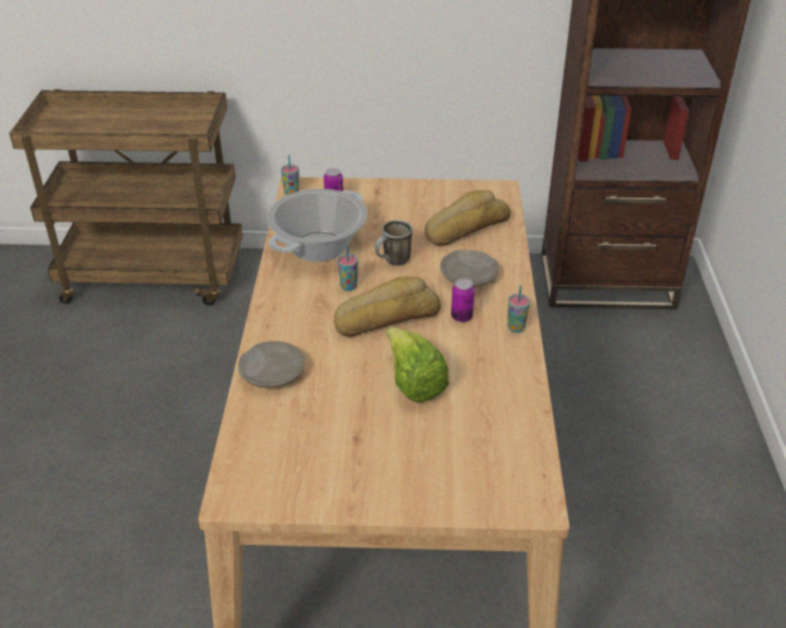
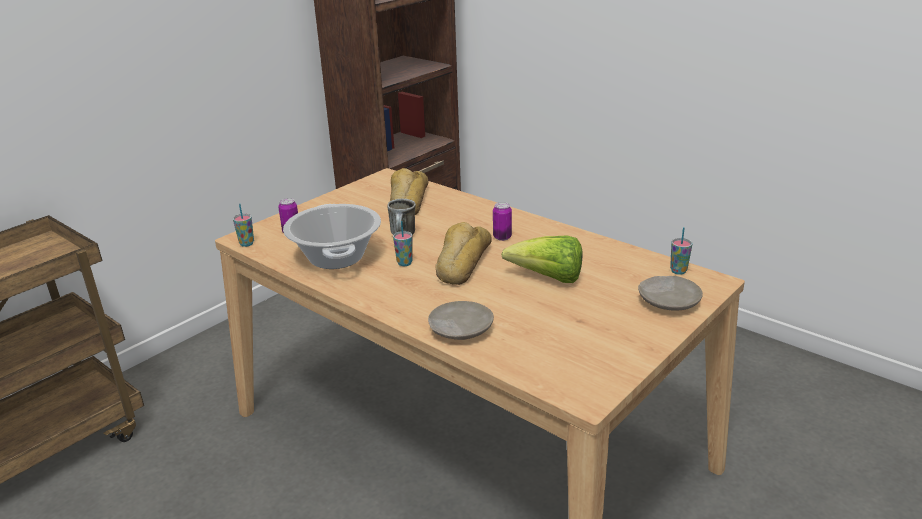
camera: 50 degrees left, 10 degrees down
(469, 276) = (463, 219): beige plate -> beige plate (669, 301)
(516, 328) = (539, 225): cup -> cup (678, 271)

